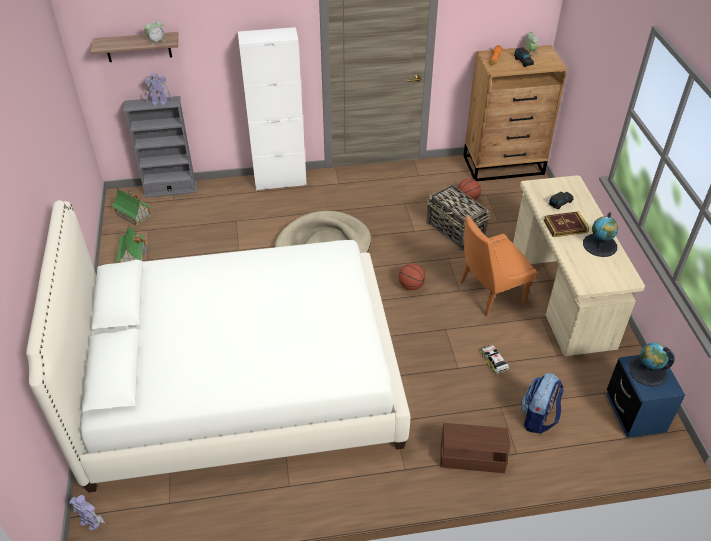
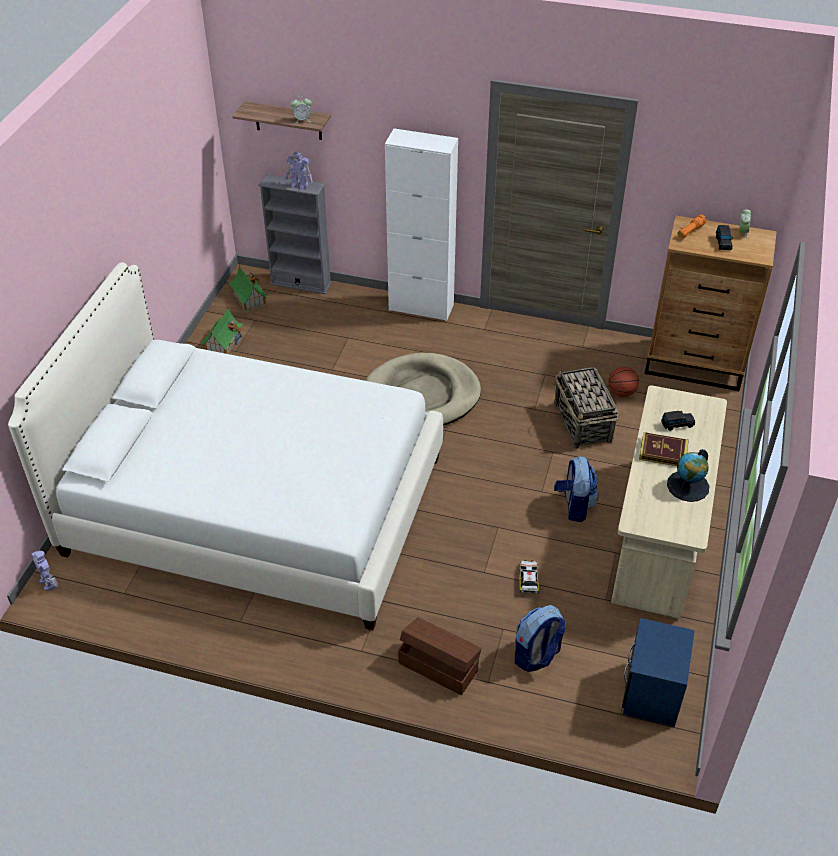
camera: 25 degrees right, 0 degrees up
(411, 286) = (491, 468): basketball -> none
(489, 293) = (574, 505): orange chair -> backpack
(647, 371) = (662, 644): globe -> none

